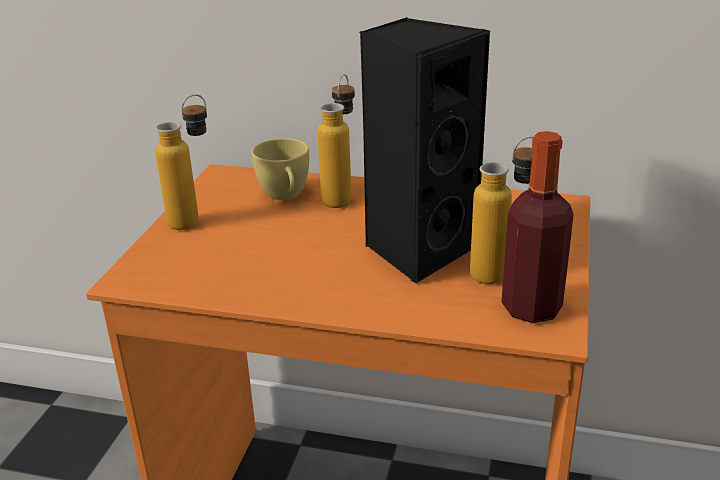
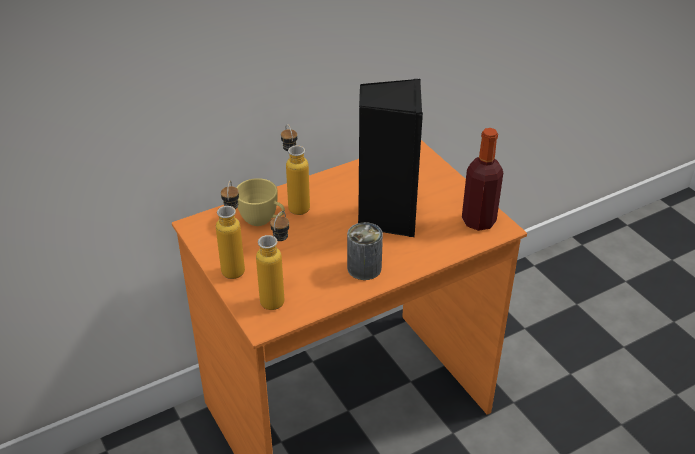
camera: 45 degrees left, 10 degrees up
(307, 284) = (364, 268): none -> can
(501, 273) = (442, 209): bottle -> bottle (277, 296)

